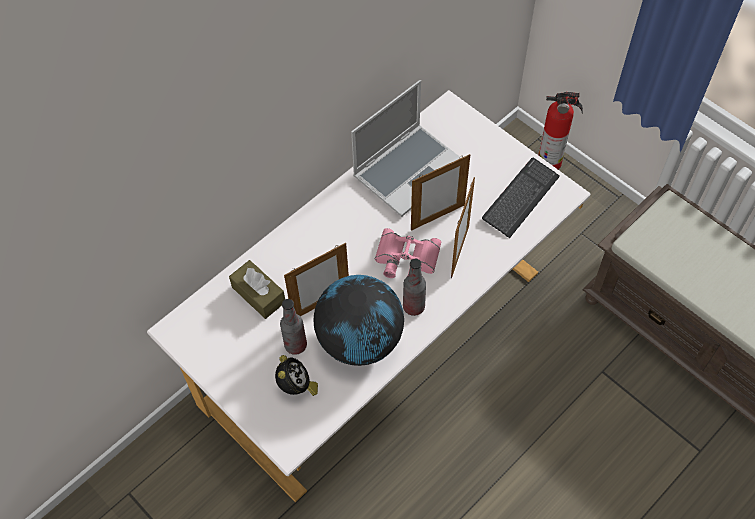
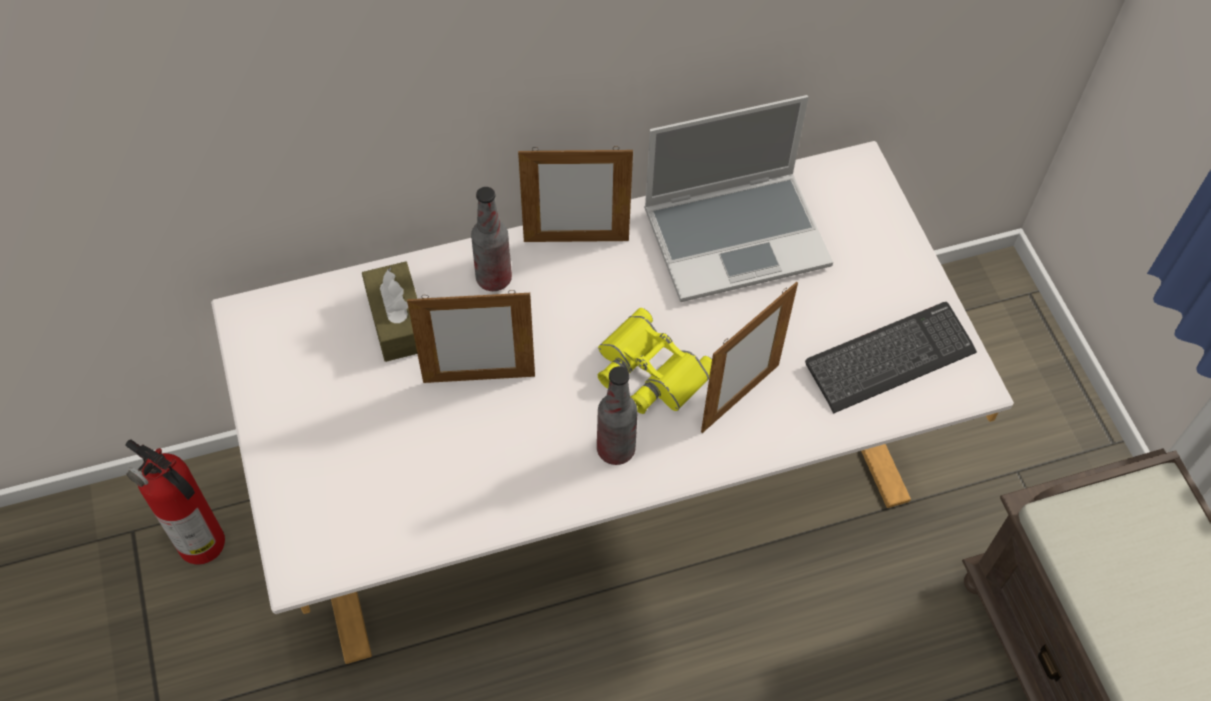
camera: 25 degrees right, 0 degrees up
(295, 345) = (404, 422): bottle -> bottle (494, 278)
(296, 387) = (366, 485): alarm clock -> none
(360, 340) = (504, 461): globe -> none
(406, 260) = (648, 371): pink binoculars -> yellow binoculars
(437, 217) = (738, 328): picture frame -> picture frame (576, 240)
(551, 162) = (1030, 339): fire extinguisher -> fire extinguisher (204, 545)

